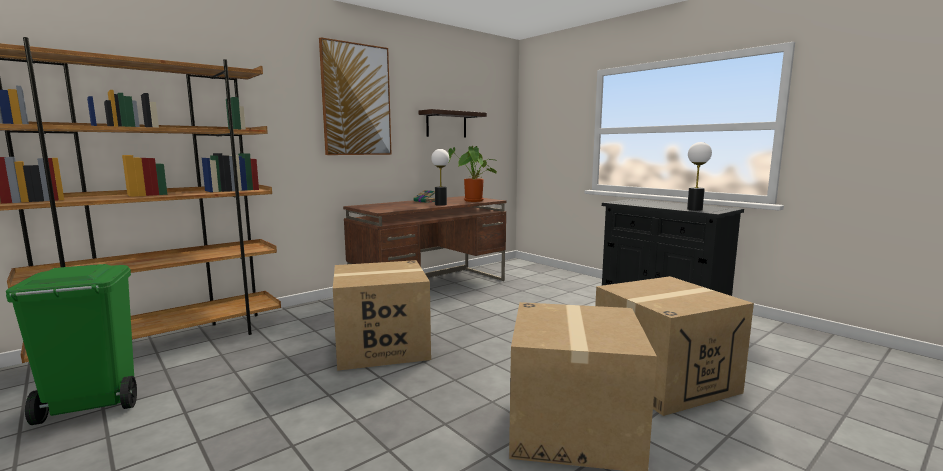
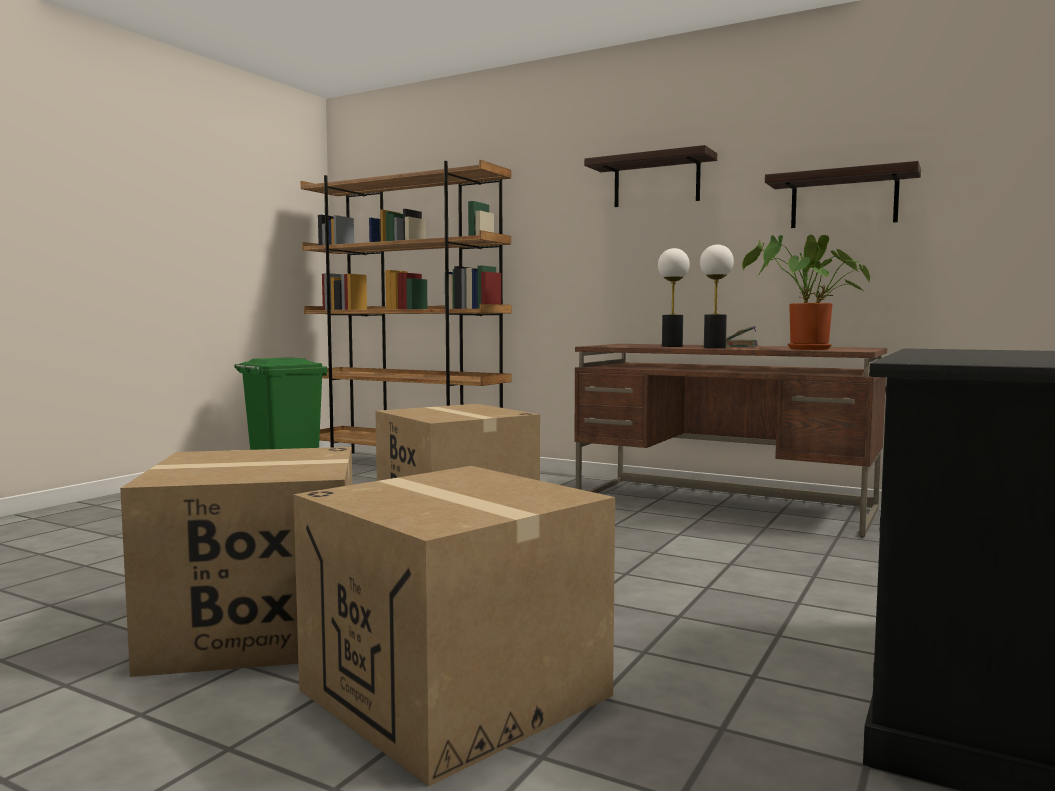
camera: 70 degrees right, 5 degrees down
(356, 100) = (656, 181): picture -> shelf
(694, 209) = (936, 358): table lamp -> table lamp (672, 346)

